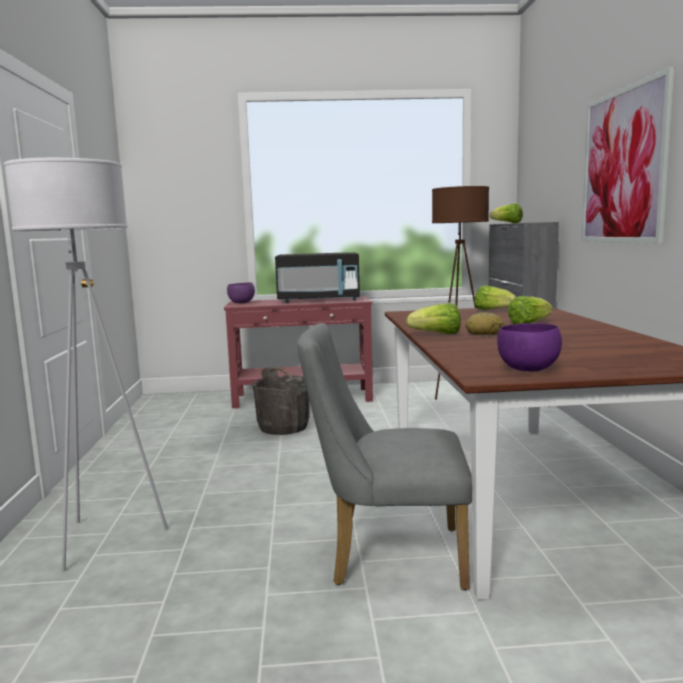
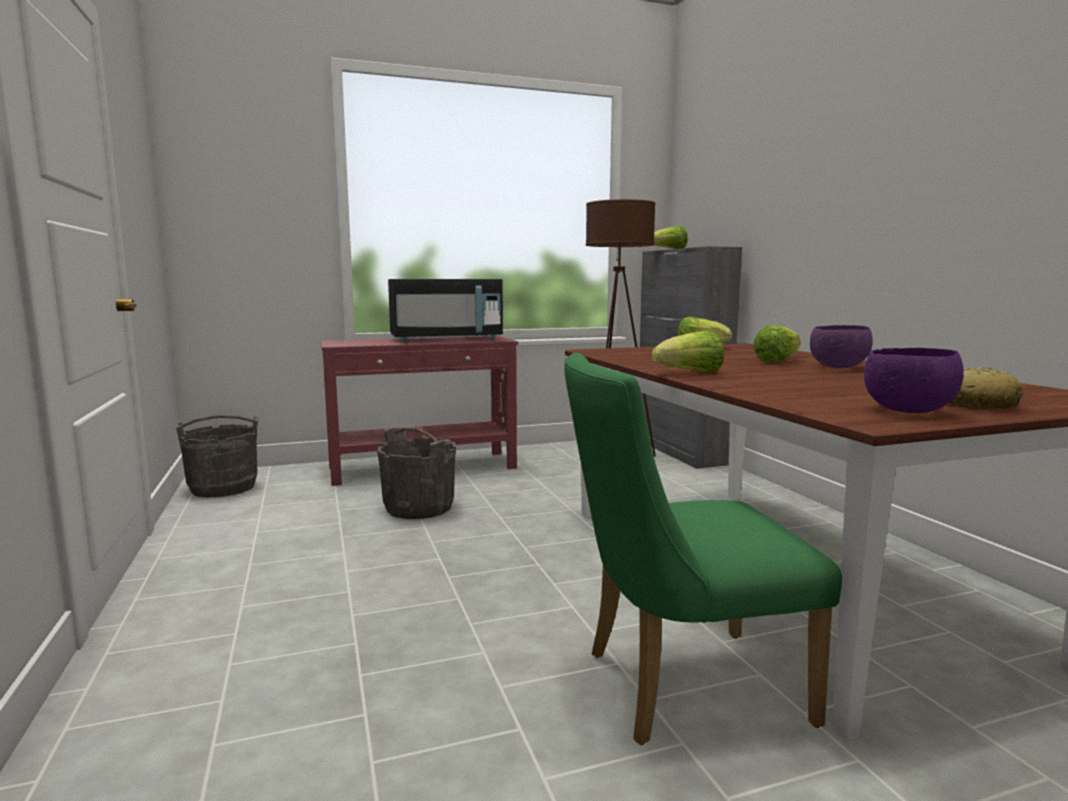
camera: 15 degrees left, 0 degrees up
(106, 539) = (223, 712): white floor lamp -> none
(160, 406) = (223, 488): none -> grey bucket
(241, 303) = (341, 342): purple bowl -> purple bowl (839, 367)
(386, 556) = (678, 687): grey chair -> green chair
(485, 333) = (748, 371): bread -> bread (979, 405)
(623, 166) = (850, 176): picture -> none

